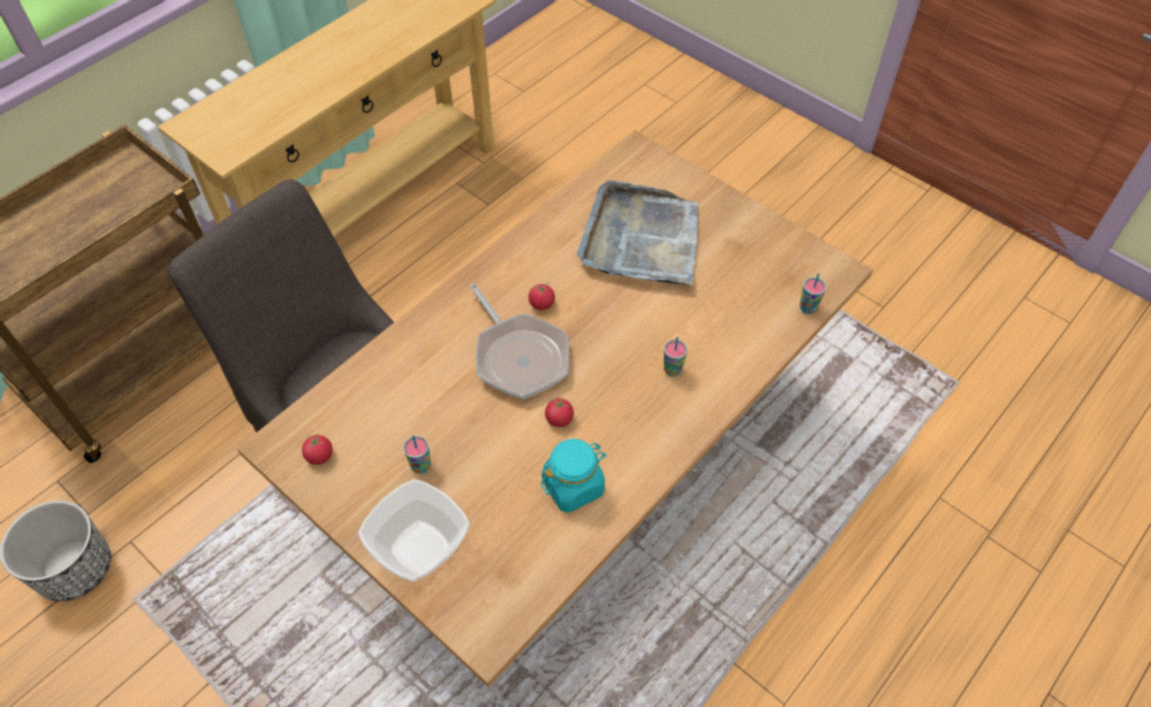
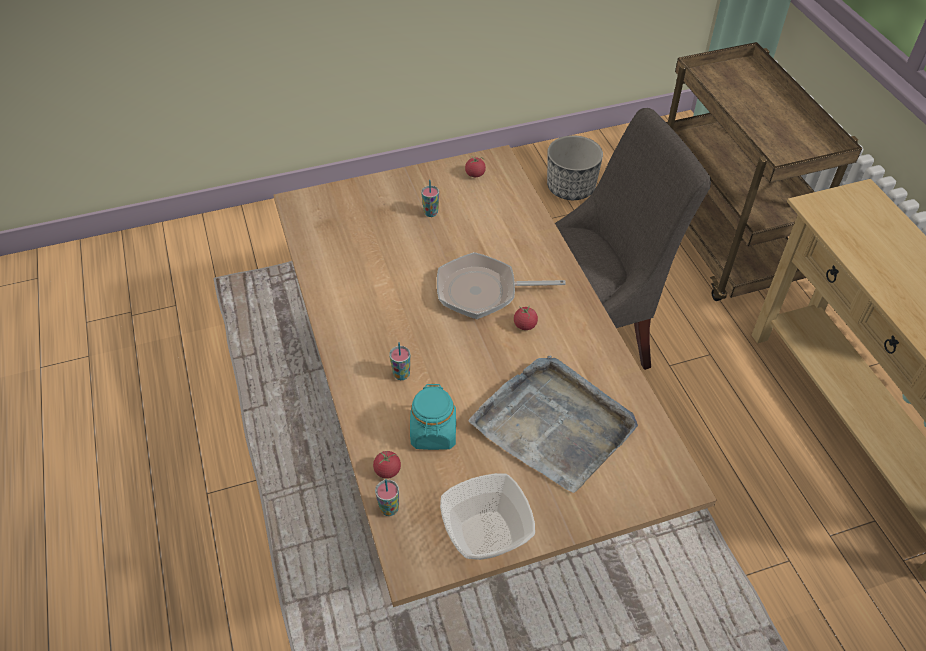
camera: 120 degrees right, 5 degrees down
(420, 550) = (374, 194): bowl -> bowl (484, 534)
(559, 419) = (412, 291): tomato -> tomato (387, 470)
(573, 486) = (355, 276): turquoise jar -> turquoise jar (433, 433)

